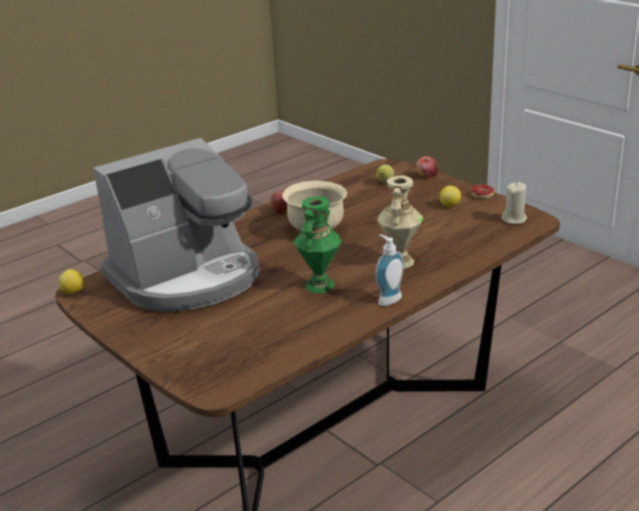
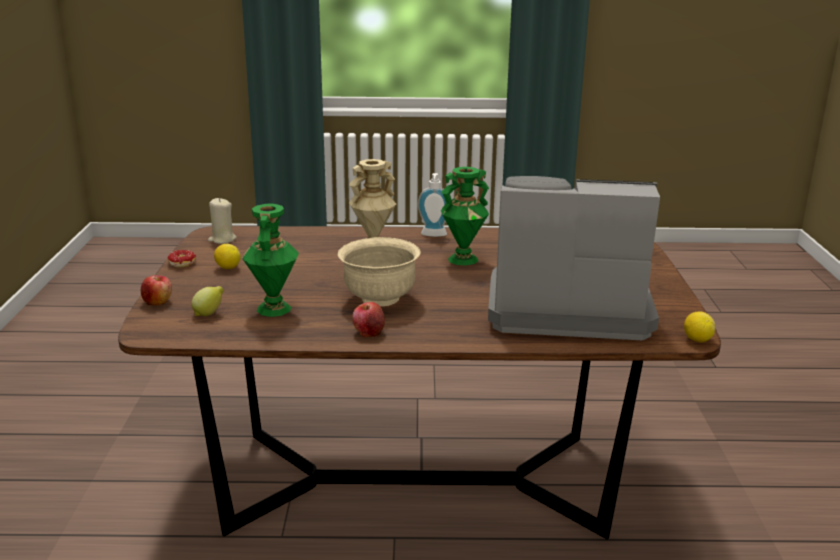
camera: 140 degrees left, 5 degrees down
(359, 199) = (274, 309): none -> green vase

